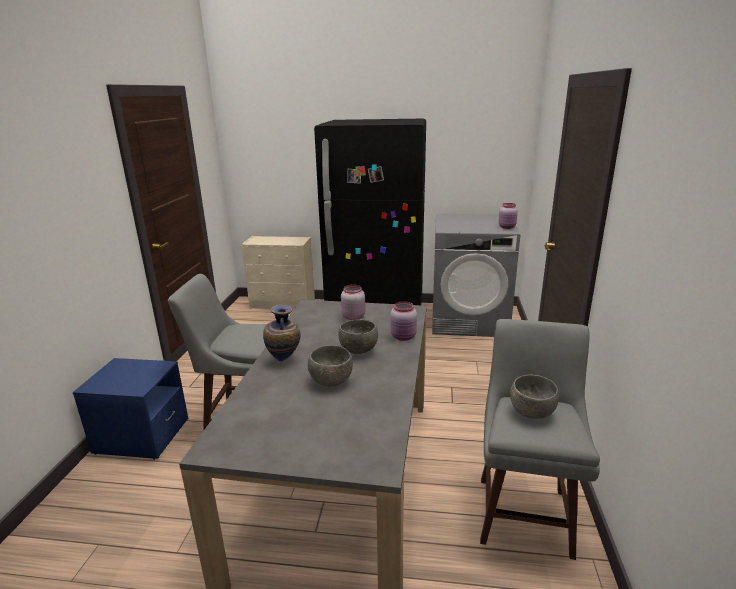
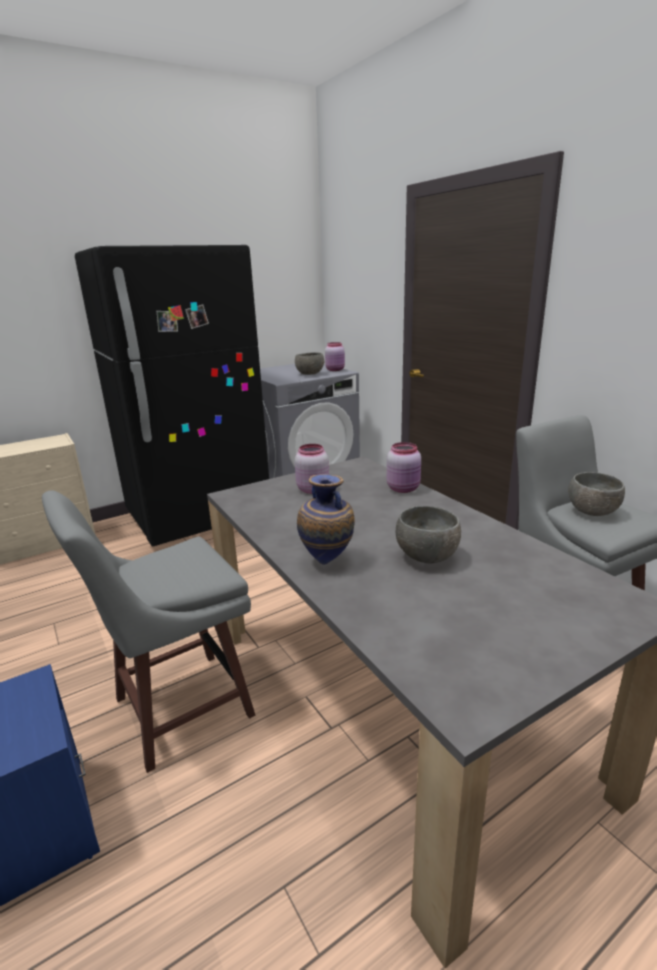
camera: 40 degrees left, 0 degrees up
(359, 350) = (388, 516): grey bowl -> grey bowl (310, 374)

